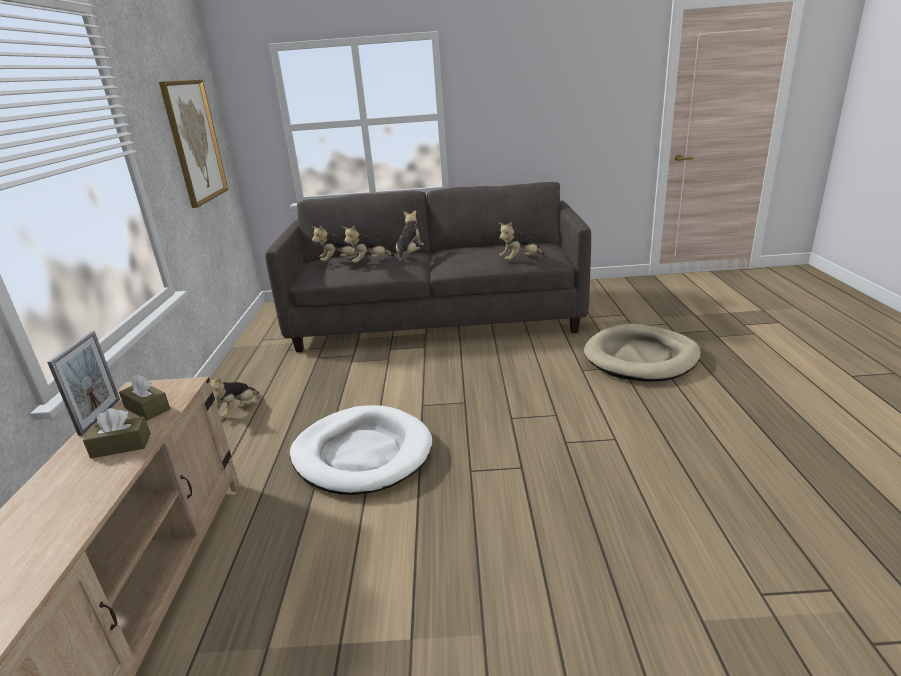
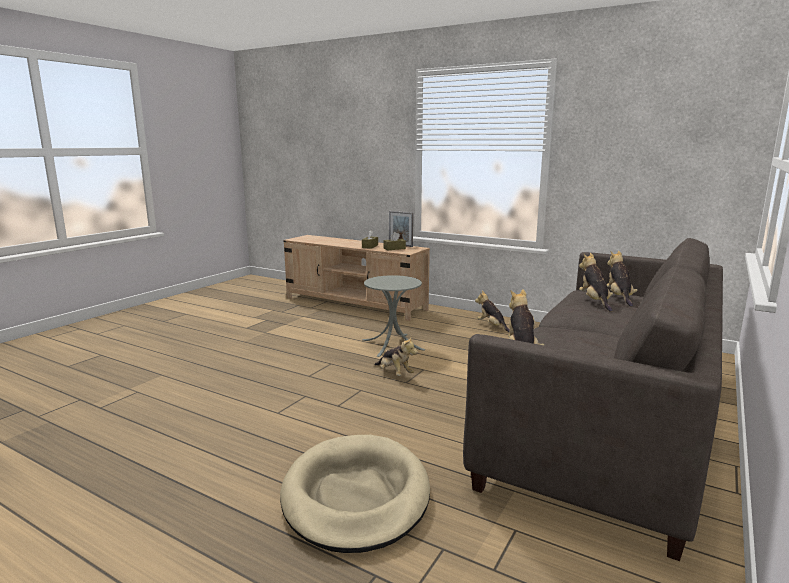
camera: 120 degrees right, 10 degrees down
(194, 142) = (663, 158): picture -> none
(362, 454) = (393, 344): white dog bed -> grey side table
(409, 255) = (603, 316): plush toy -> plush toy (394, 373)

